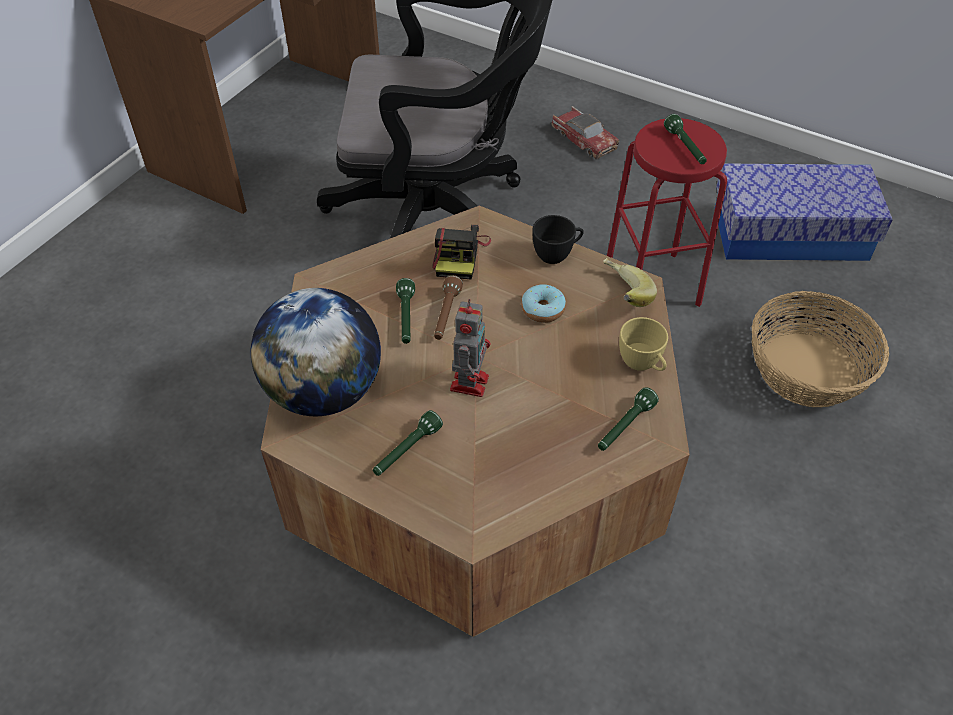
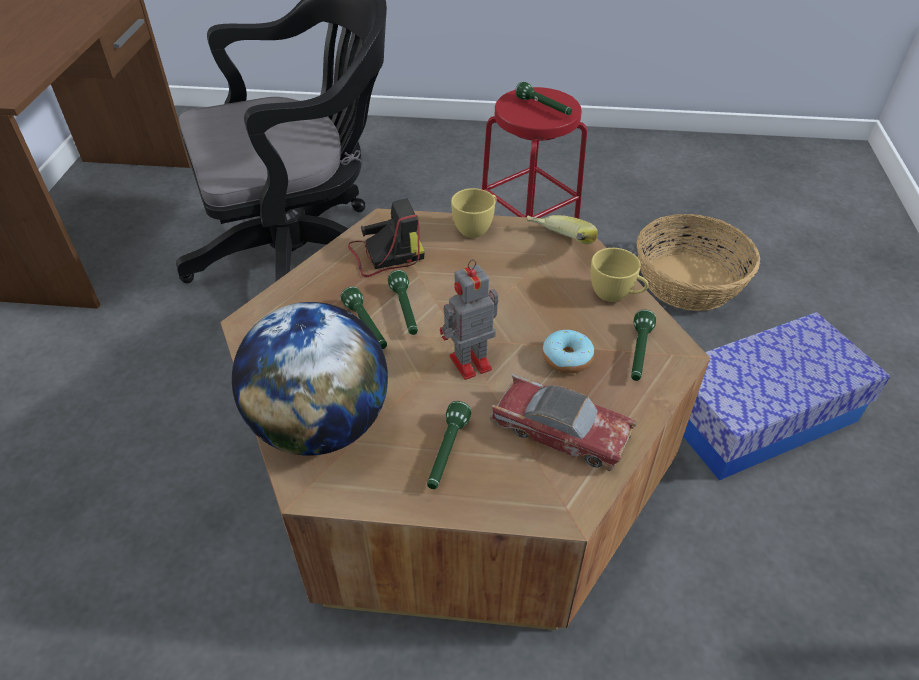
camera: 25 degrees left, 5 degrees down
(446, 315) = (405, 311): brown flashlight -> green flashlight
(459, 255) = (385, 255): camera -> camera turned 90 degrees counterclockwise
(470, 381) = (468, 363): toy robot -> toy robot turned 105 degrees counterclockwise
(542, 309) = (495, 278): donut -> donut (567, 358)
(557, 254) = (476, 228): black cup -> yellow cup
(584, 139) = (400, 159): toy car -> toy car (560, 431)
(789, 233) = (609, 185): storage box -> storage box (759, 416)

